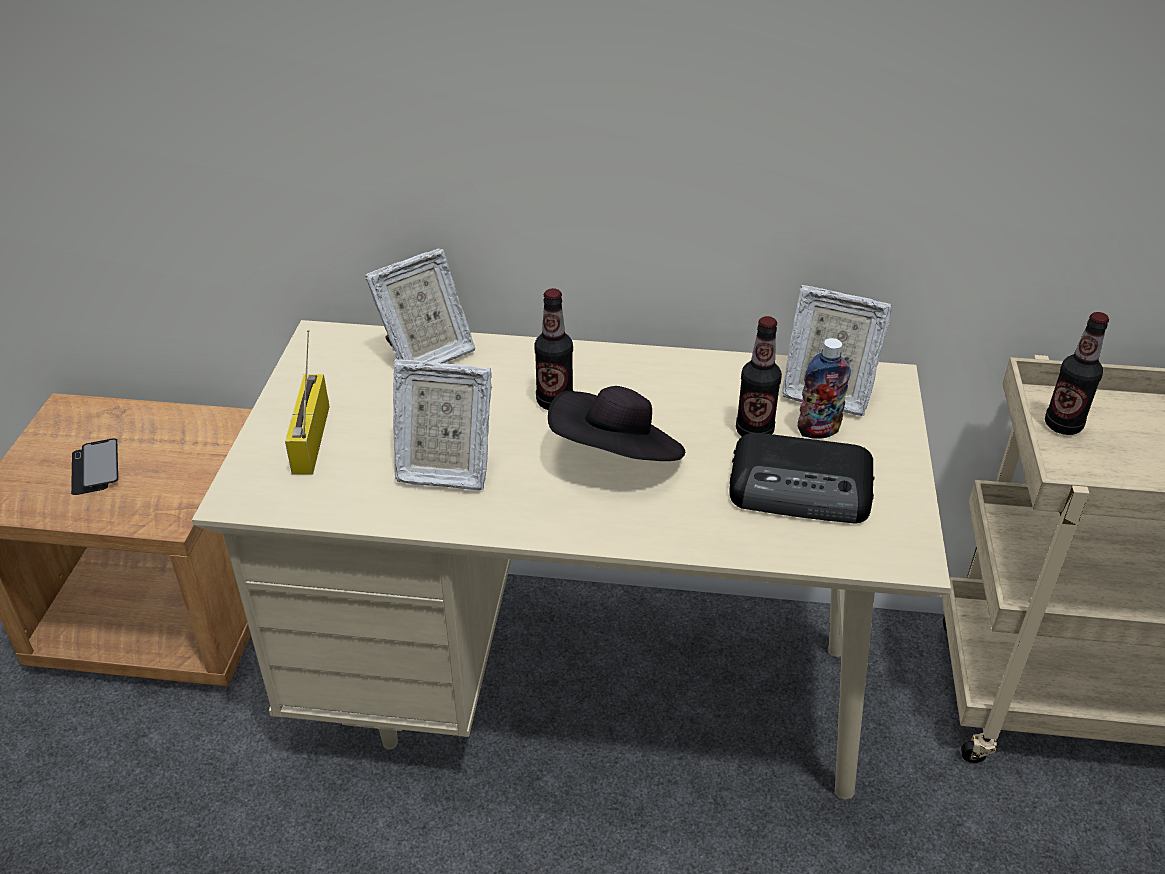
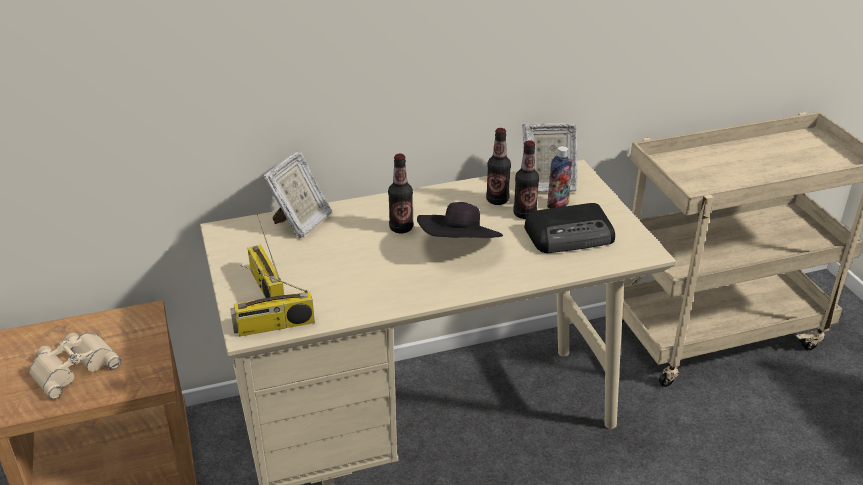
camera: 25 degrees left, 5 degrees down
(95, 468) = (73, 367): phone -> beige binoculars
(276, 500) = (274, 326): none -> radio
(443, 468) = (364, 280): picture frame -> none
(1063, 425) = (673, 171): bottle -> bottle (497, 200)

